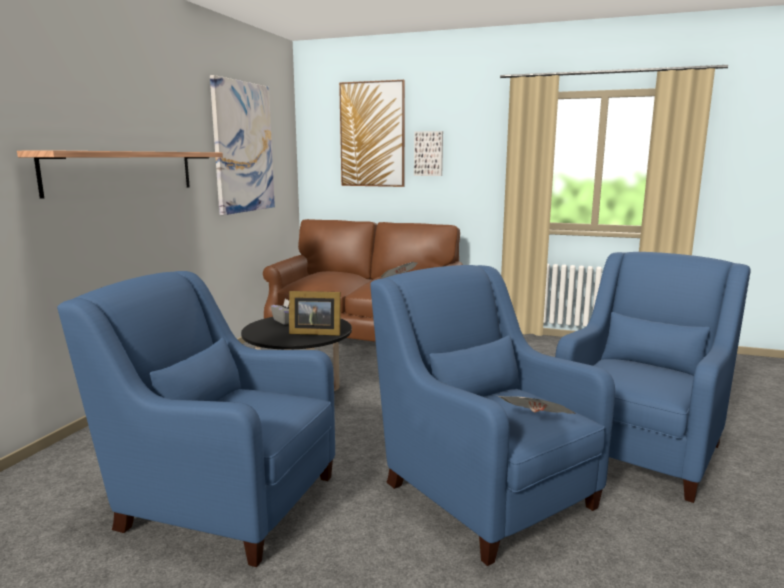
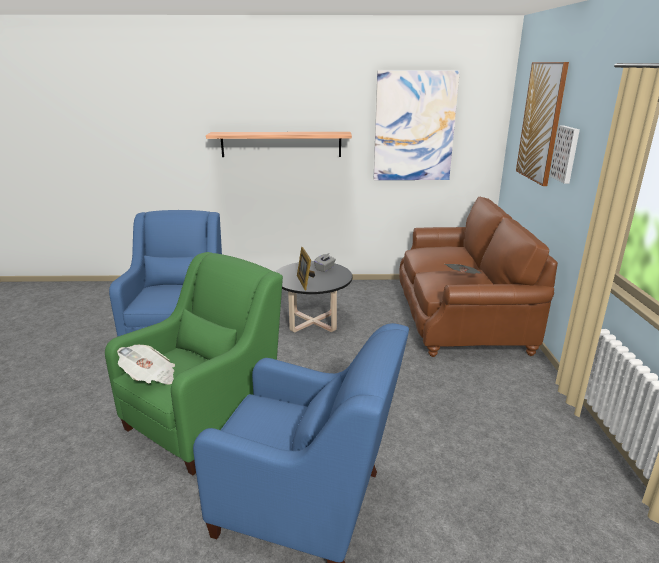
camera: 70 degrees right, 10 degrees up
(483, 490) = (206, 418): blue armchair -> green armchair

